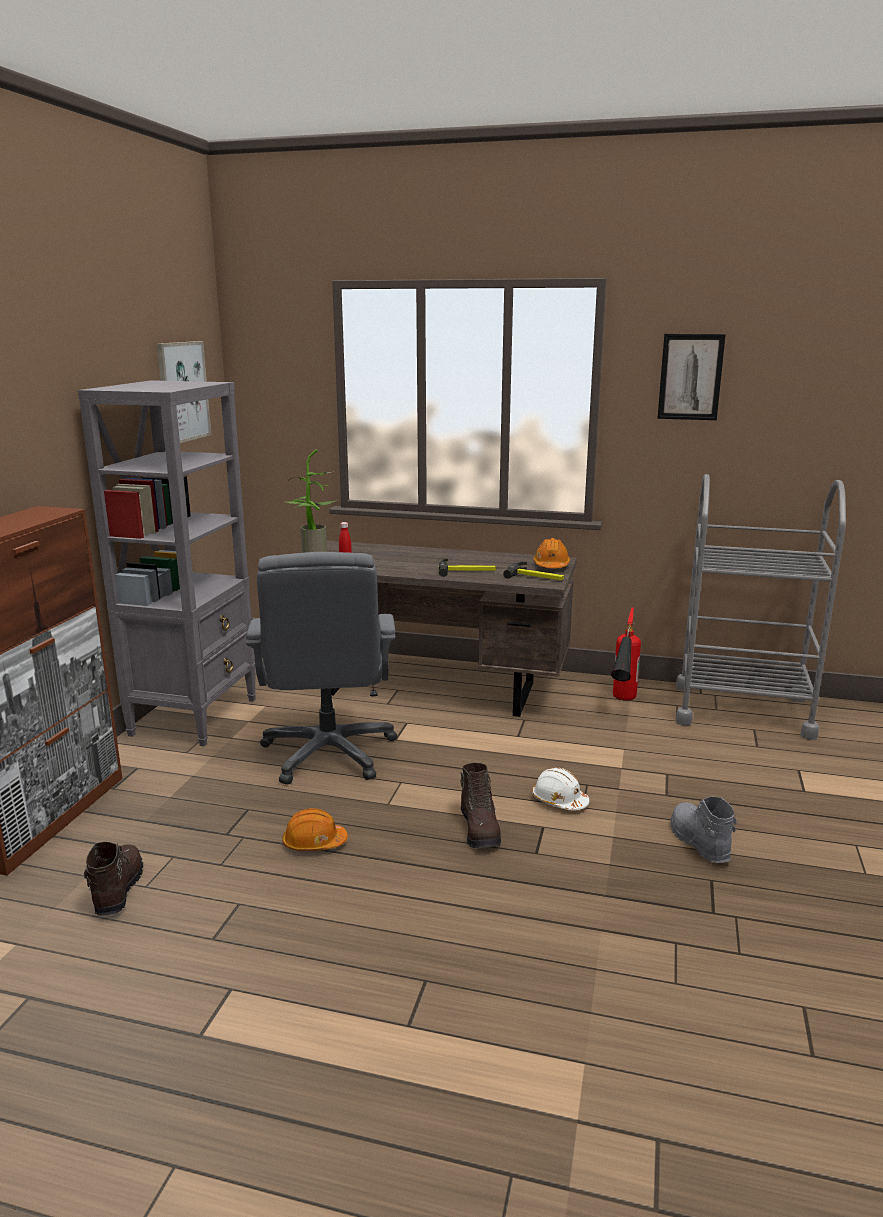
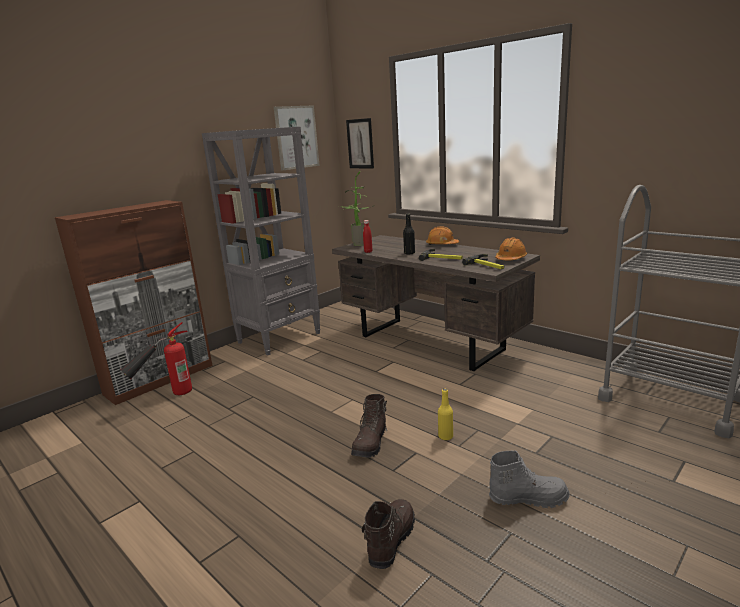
camera: 30 degrees right, 0 degrees up
(117, 890) = (149, 426): brown boot -> brown boot (390, 540)
(314, 843) = (266, 425): orange hard hat -> orange hard hat (441, 245)
(329, 753) = (328, 372): grey office chair -> none
(410, 567) = (409, 253): none -> black bottle
(559, 800) = (445, 436): white hard hat -> yellow bottle
(621, 705) = (562, 376): fire extinguisher -> fire extinguisher (165, 398)
(690, 377) = (643, 100): picture -> picture (360, 144)
(698, 842) = (527, 498): grey boot -> grey boot turned 75 degrees clockwise

